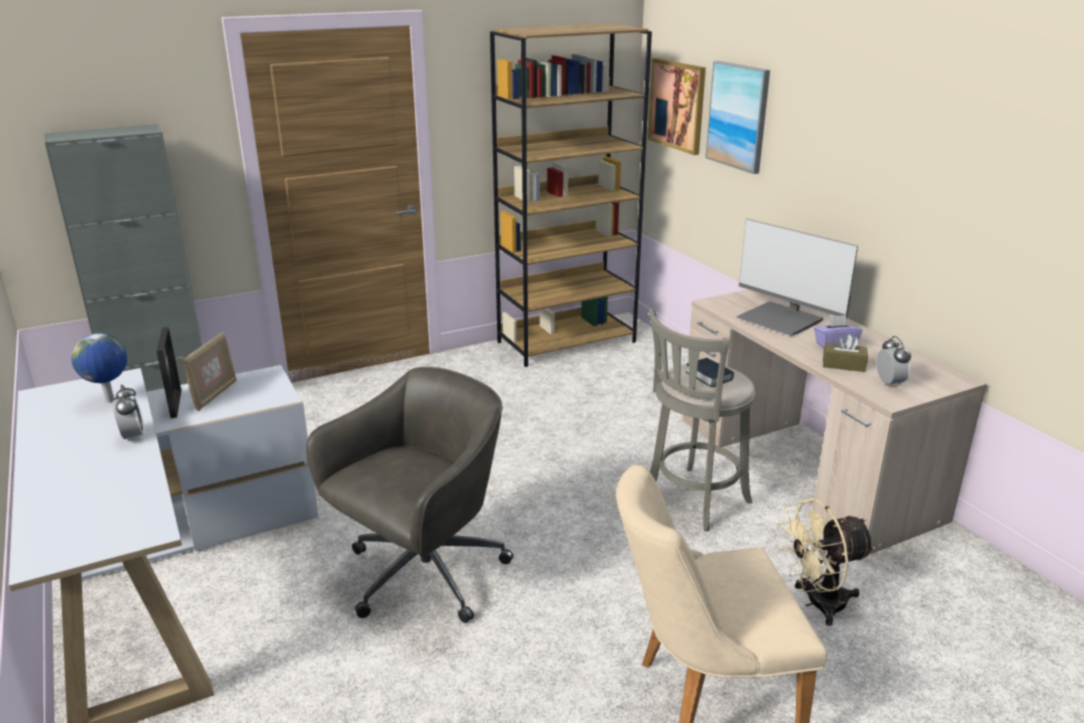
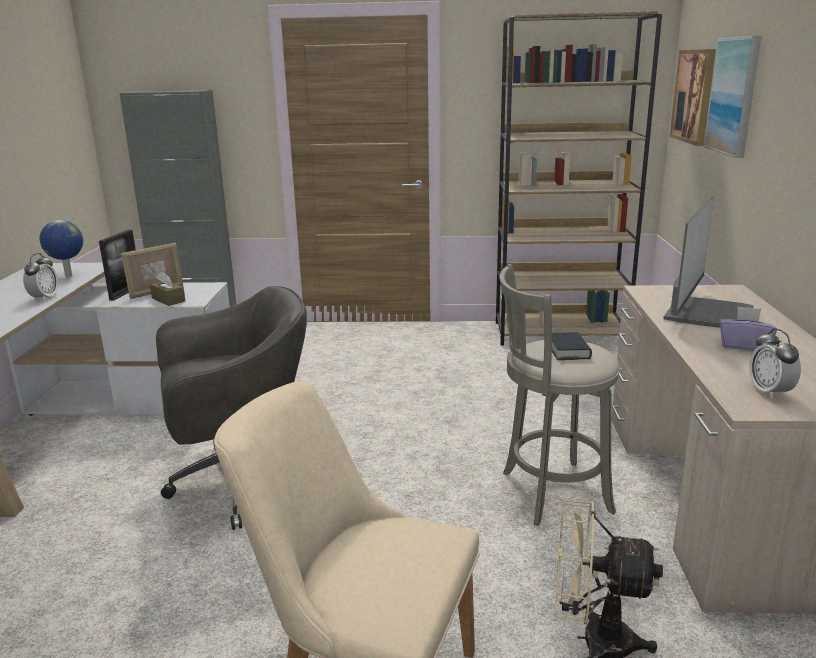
camera: 30 degrees right, 5 degrees down
(780, 319) = (705, 313): monitor -> monitor turned 135 degrees counterclockwise
(843, 365) = (729, 364): brown tissue box -> brown tissue box (168, 300)
(889, 383) = (770, 392): alarm clock -> alarm clock turned 150 degrees clockwise

